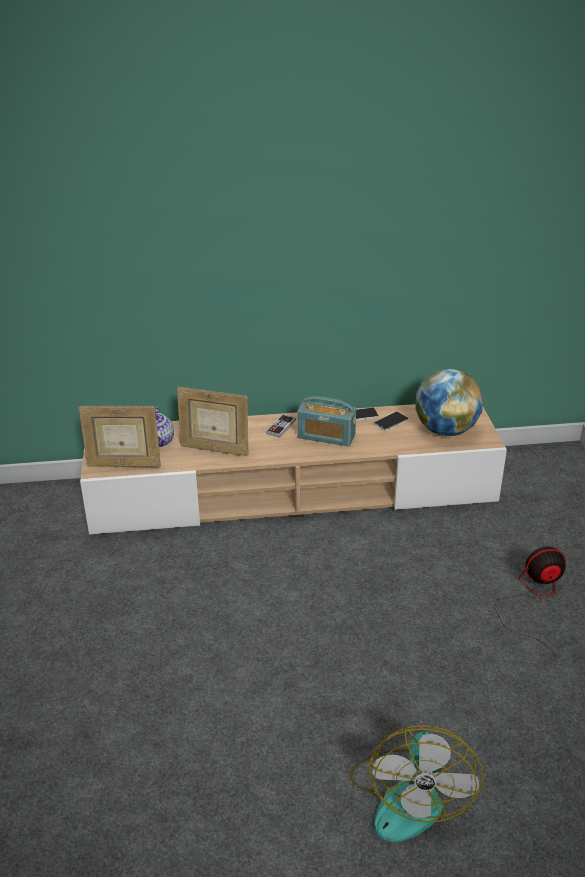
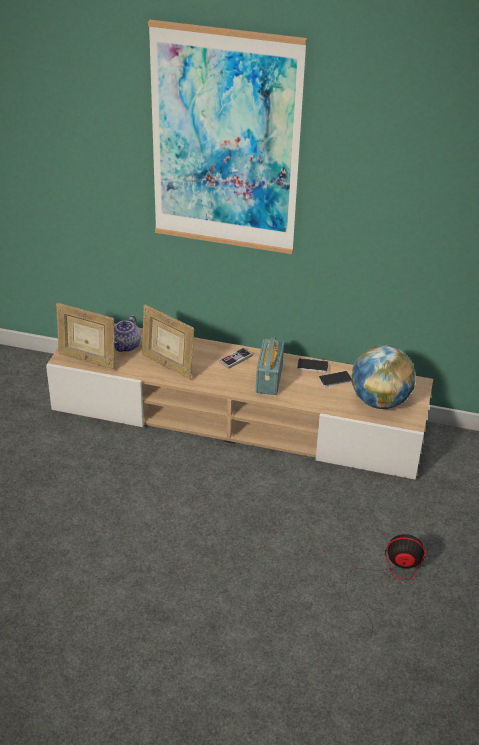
camera: 20 degrees right, 5 degrees up
(246, 182) = (225, 142): none -> picture
(326, 436) = (269, 378): radio -> radio turned 60 degrees clockwise
(408, 796) = (177, 700): fan -> none

